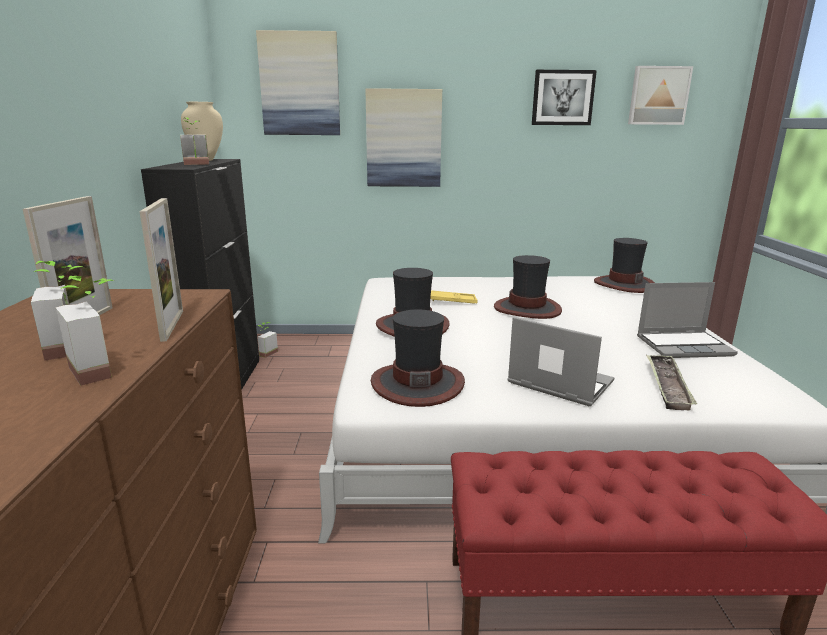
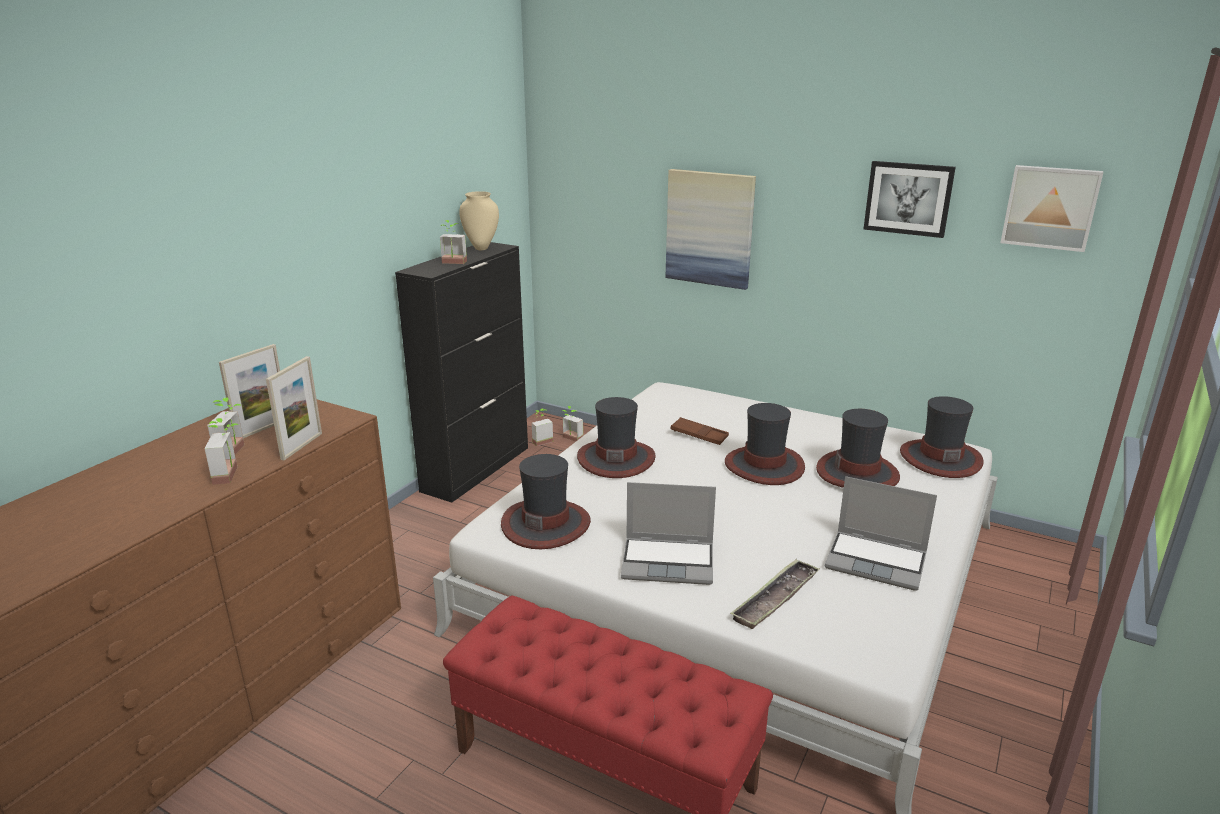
camera: 30 degrees right, 5 degrees up
(292, 347) = (570, 439): none -> potted plant
(300, 84) = (605, 159): picture -> none
(452, 301) = (699, 435): yellow tray -> brown tray
(558, 383) = (669, 562): laptop -> laptop turned 120 degrees clockwise
(592, 300) = (857, 473): none -> hat

